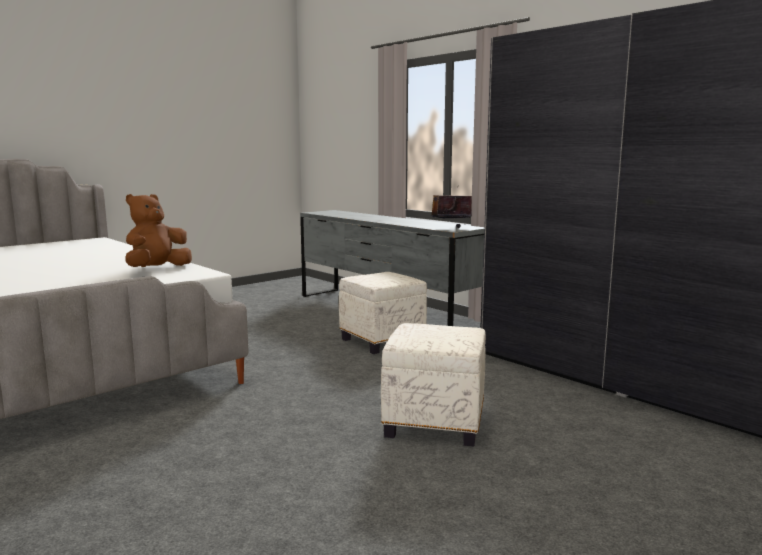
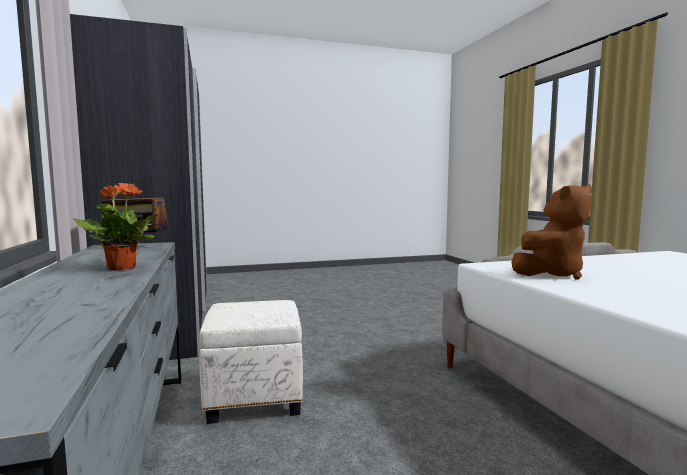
camera: 155 degrees left, 5 degrees down
(393, 221) = (121, 268): none -> potted plant
(436, 423) = (328, 318): white ottoman -> none

